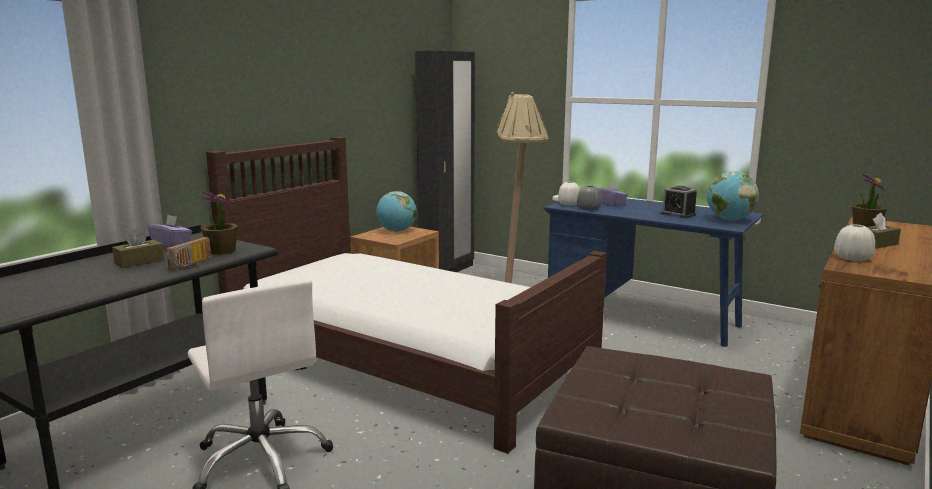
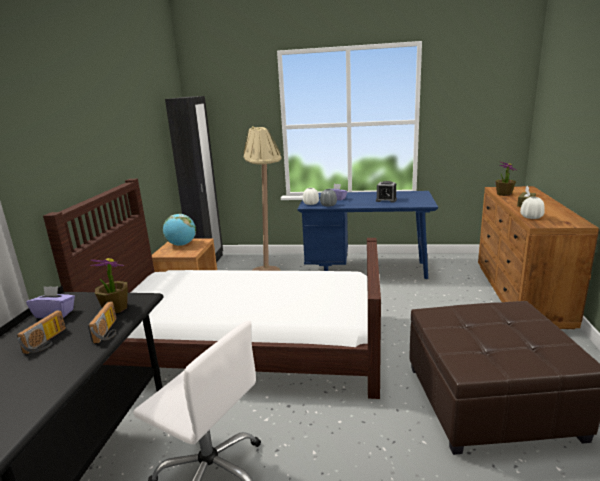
camera: 25 degrees left, 5 degrees up
(139, 262) = (47, 342): brown tissue box -> radio
(729, 220) = (419, 199): globe -> none

